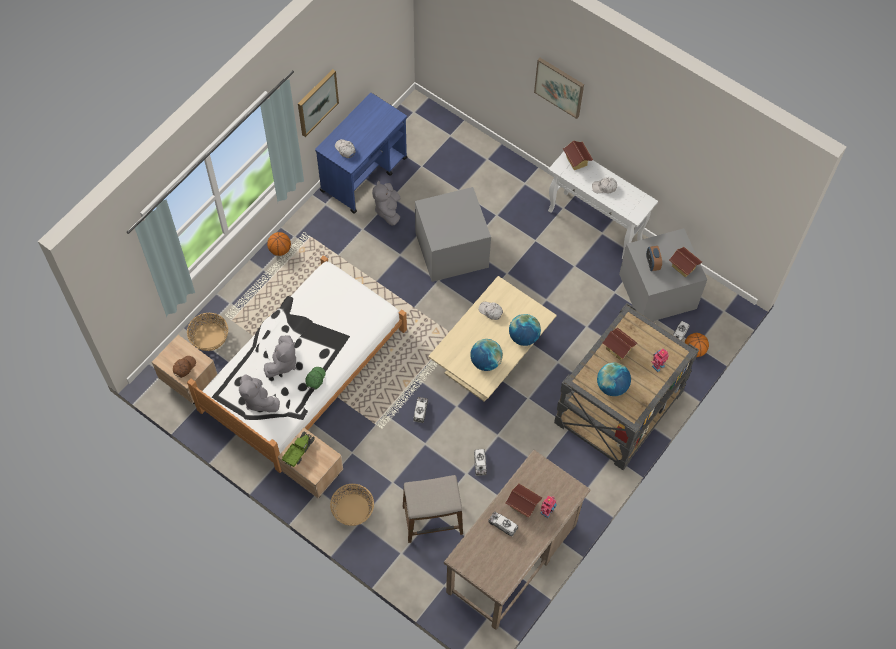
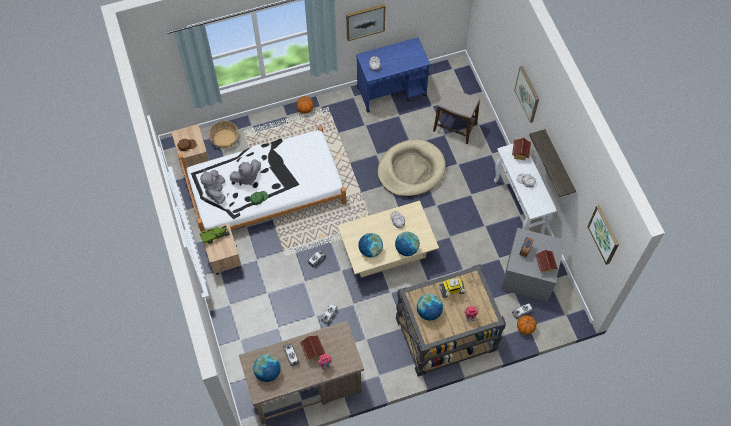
camera: 35 degrees right, 0 degrees up
(352, 509) = (231, 294): basket -> none
(388, 210) = (390, 122): grey plush toy -> none
(432, 520) = (273, 331): stool -> stool (455, 127)
(451, 251) = (411, 170): grey storage box -> beige dog bed
(491, 559) = (268, 372): none -> globe
(618, 349) = (451, 290): toy house -> toy robot
(643, 146) = (558, 164): none -> shelf
(752, 191) = (604, 234): none -> picture

